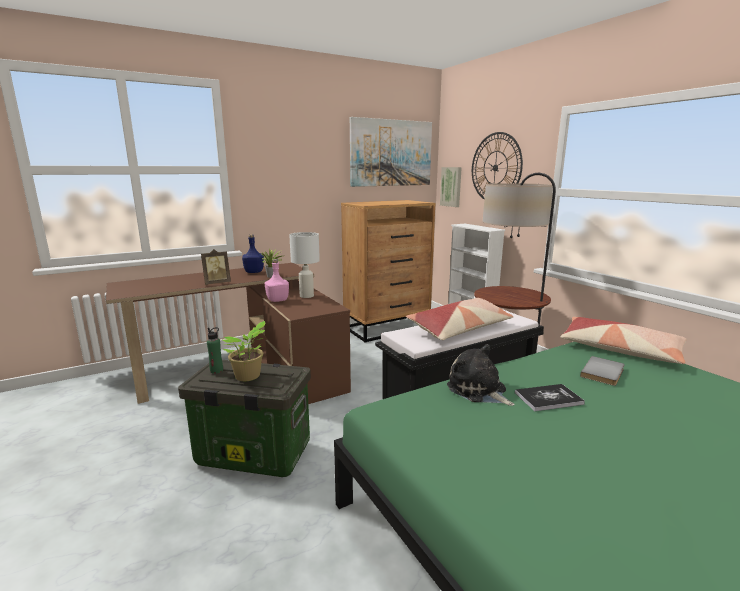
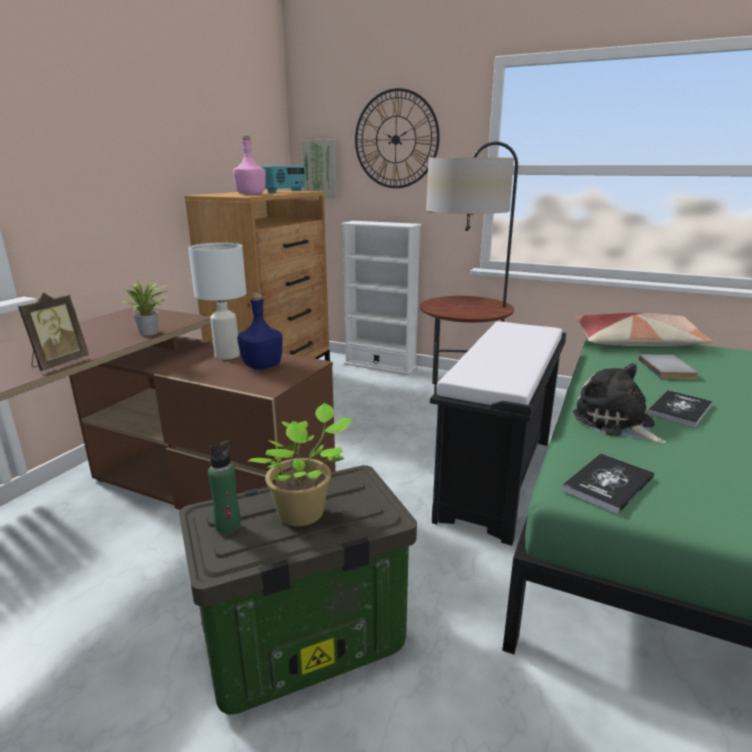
camera: 35 degrees left, 5 degrees up
(253, 272) = (95, 331): blue bottle -> blue bottle (261, 366)
(278, 300) = (190, 372): pink bottle -> pink bottle (251, 194)
(391, 153) = (236, 114): picture -> none
(400, 415) = (608, 484): none -> book
(408, 202) = (285, 191): none -> radio
(460, 329) = (512, 353): pillow -> none
(478, 390) = (616, 423): plush toy -> plush toy turned 45 degrees clockwise

